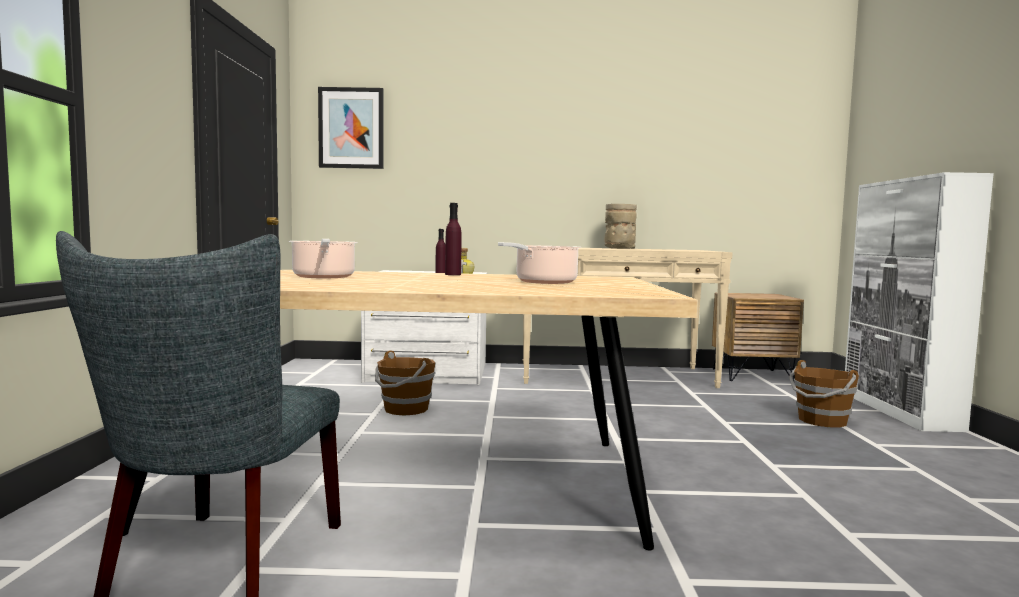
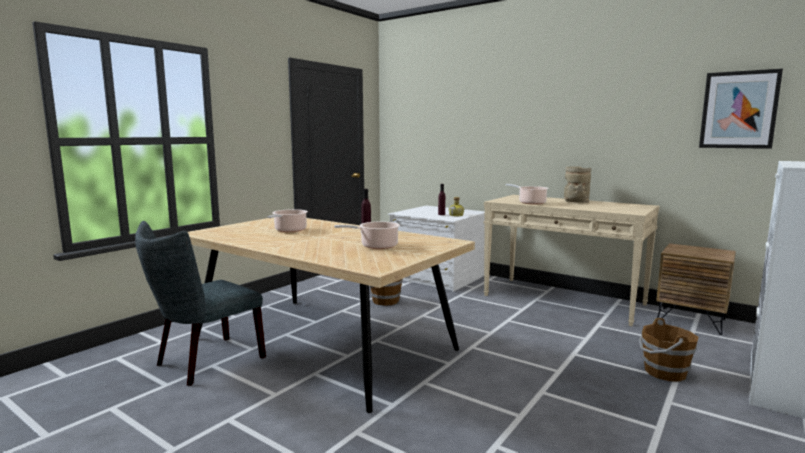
camera: 35 degrees right, 5 degrees up
(351, 128) = (410, 112): picture -> picture (738, 110)
(581, 248) = (530, 203): none -> cooking pot

